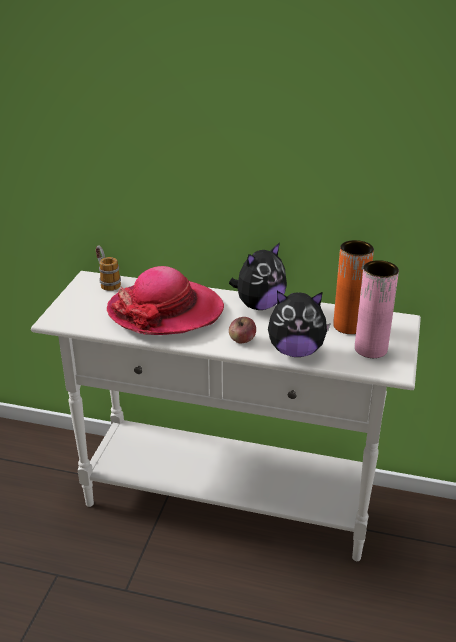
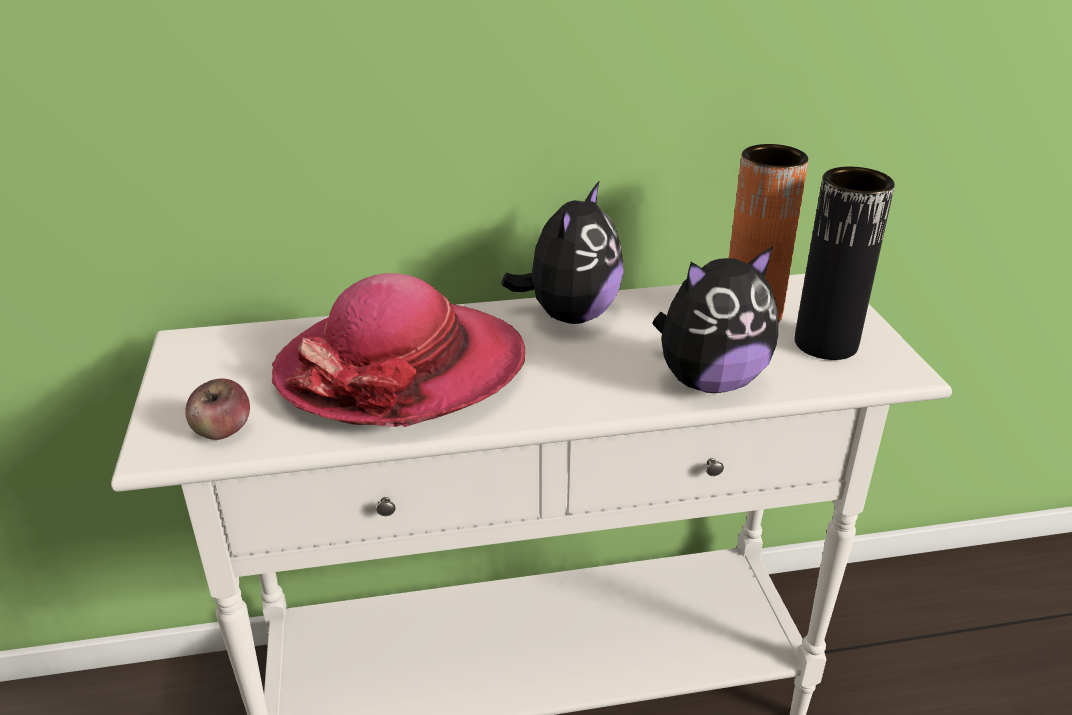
camera: 25 degrees left, 0 degrees up
(107, 281) = (233, 340): mug -> none
(242, 340) = (596, 386): apple -> apple (222, 431)
(370, 349) = (825, 344): pink vase -> black vase

